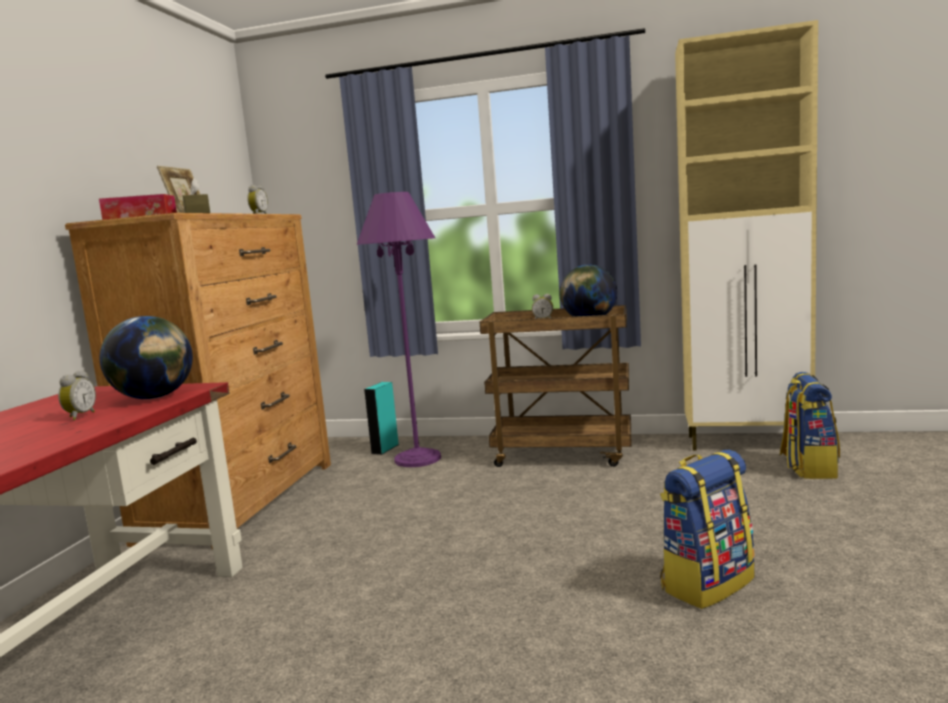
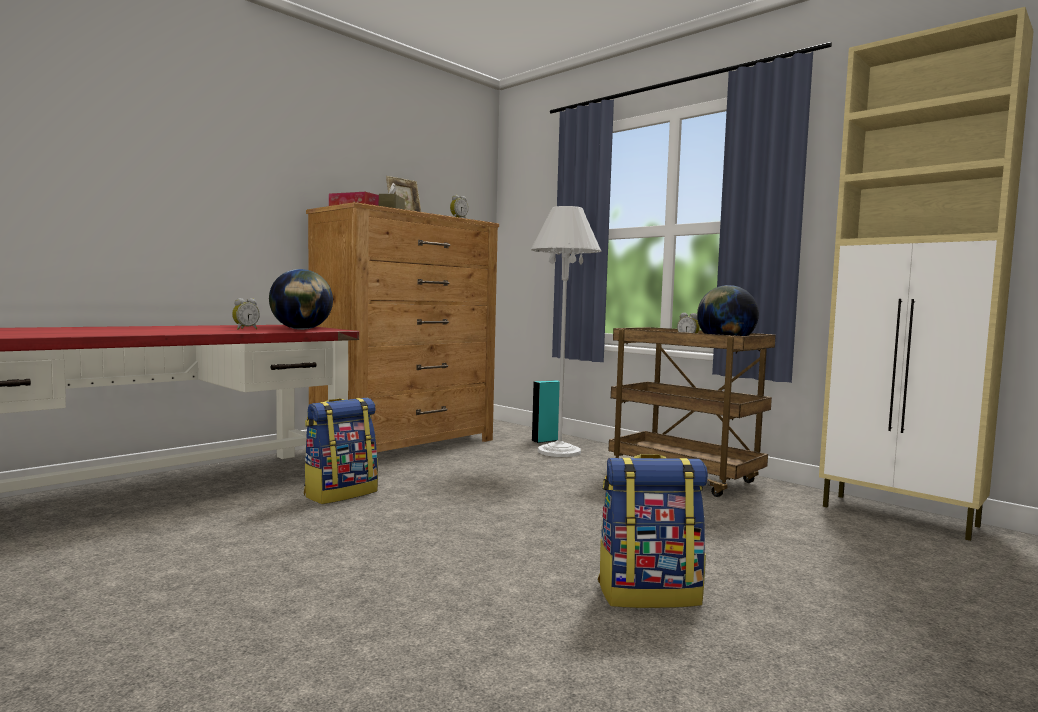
camera: 30 degrees right, 5 degrees down
(417, 459) = (559, 451): purple floor lamp -> white floor lamp
(808, 467) = (937, 553): backpack -> backpack (341, 493)

